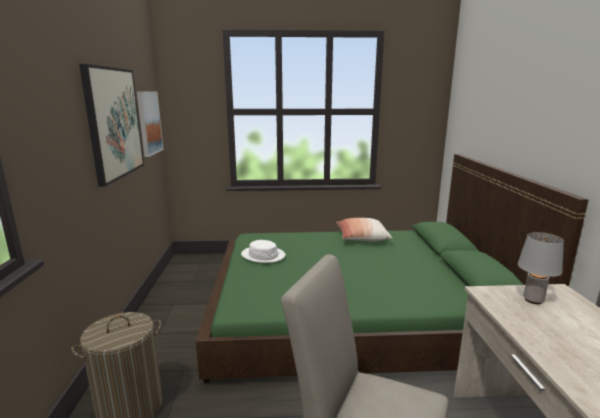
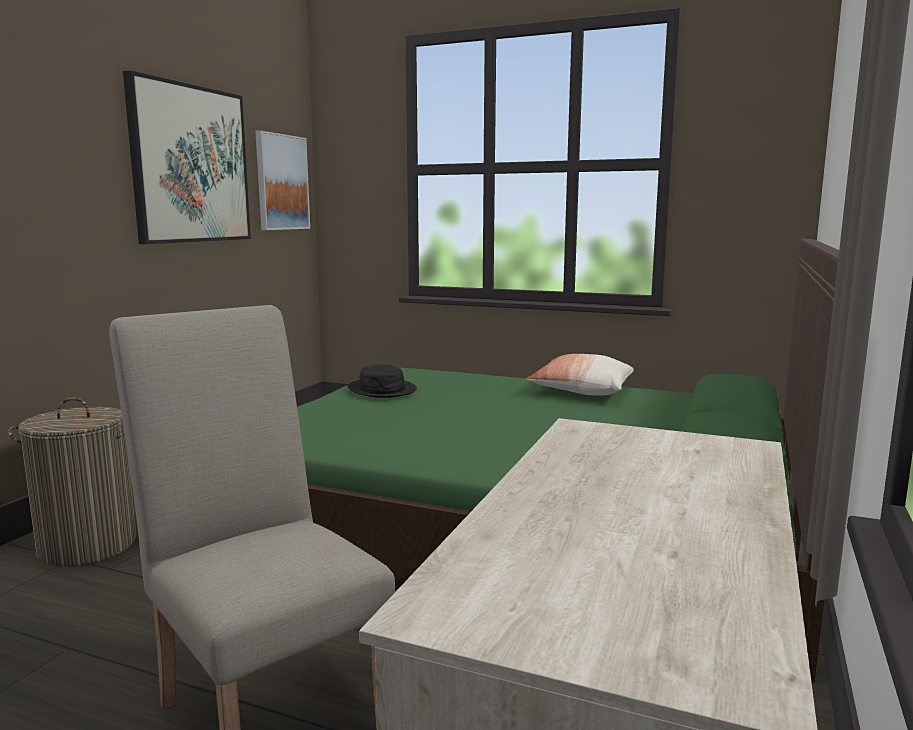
camera: 25 degrees right, 5 degrees down
(263, 255) = (382, 389): white hat -> black hat
(532, 300) = (653, 447): grey table lamp -> none

